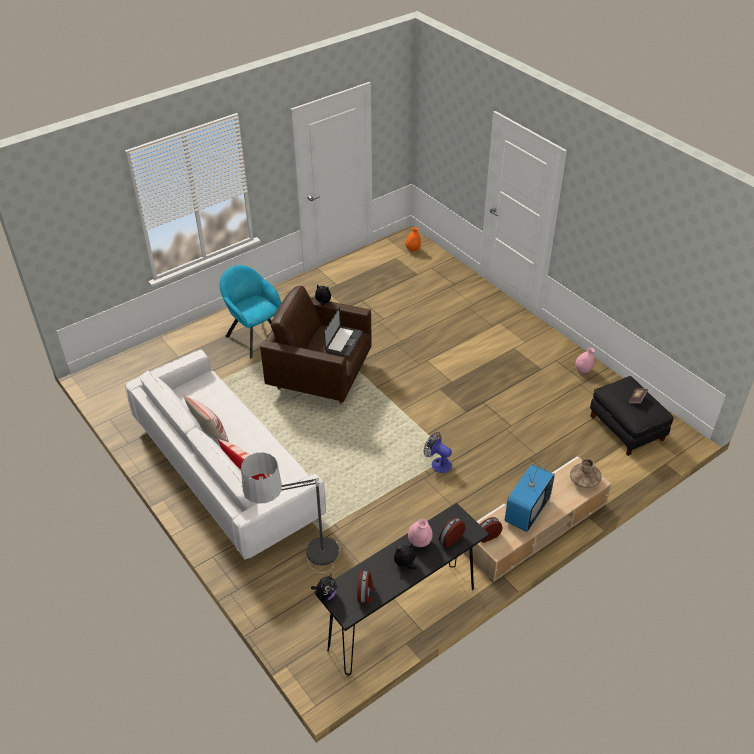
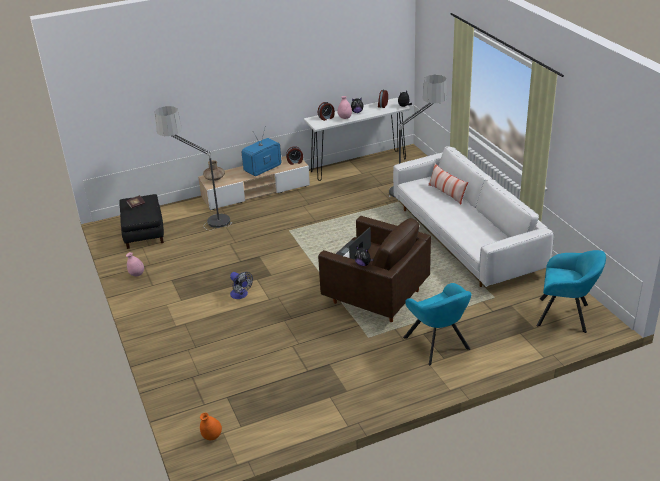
camera: 165 degrees left, 10 degrees down
(130, 380) = (566, 315): none -> turquoise armchair
(210, 433) = (476, 217): pillow -> none
(402, 618) = (358, 165): black console table -> white console table
(438, 463) = (300, 227): fan -> fan (241, 295)
(571, 458) = (201, 221): none -> floor lamp

